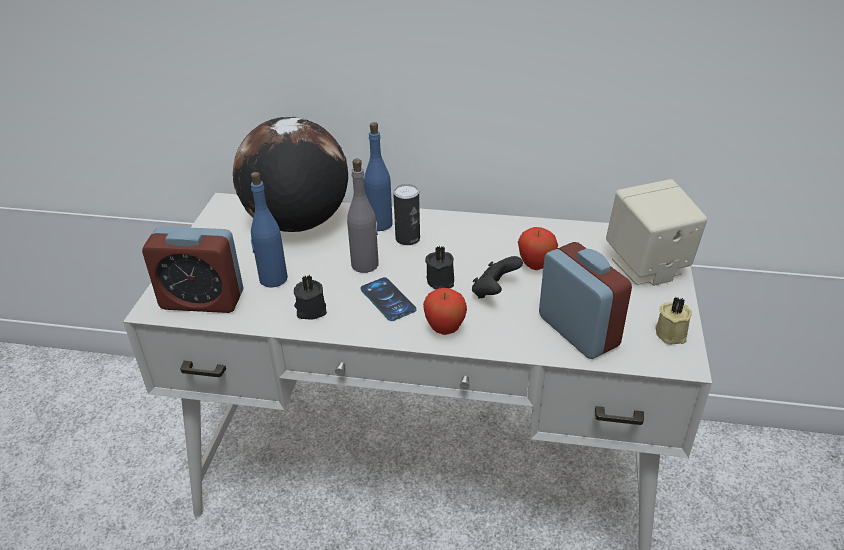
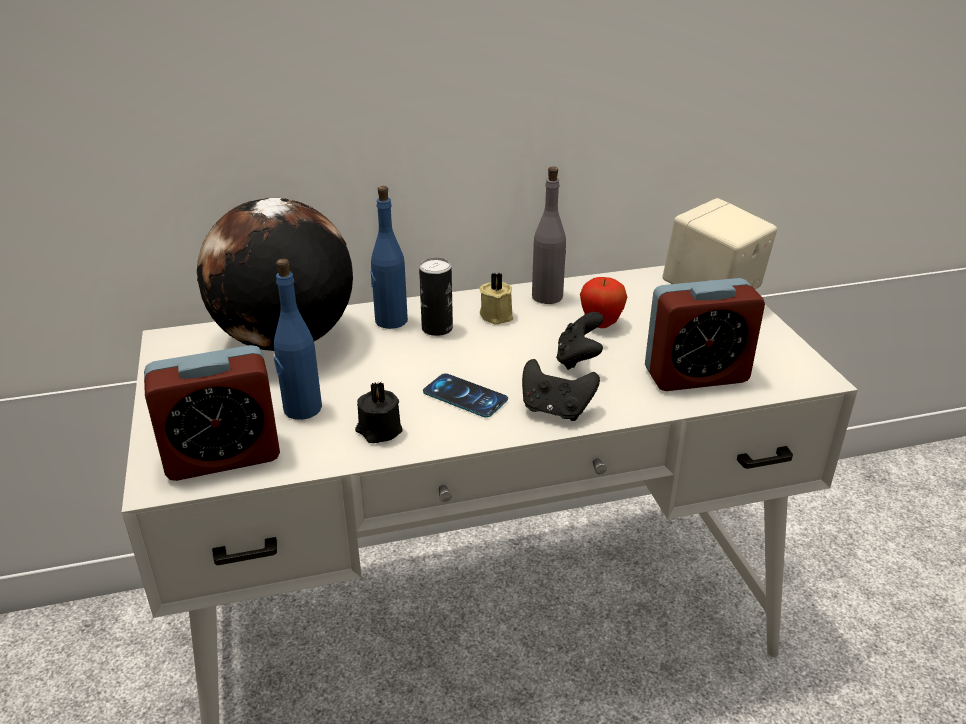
camera: 25 degrees left, 5 degrees down
(365, 264) = (408, 366): grey bottle -> grey bottle (547, 296)
(441, 280) = (511, 361): black candle -> none
(444, 329) = (555, 410): apple -> black game controller
(578, 331) = (696, 375): alarm clock -> alarm clock turned 135 degrees clockwise
(672, 333) = (785, 354): beige candle -> beige candle (497, 315)

